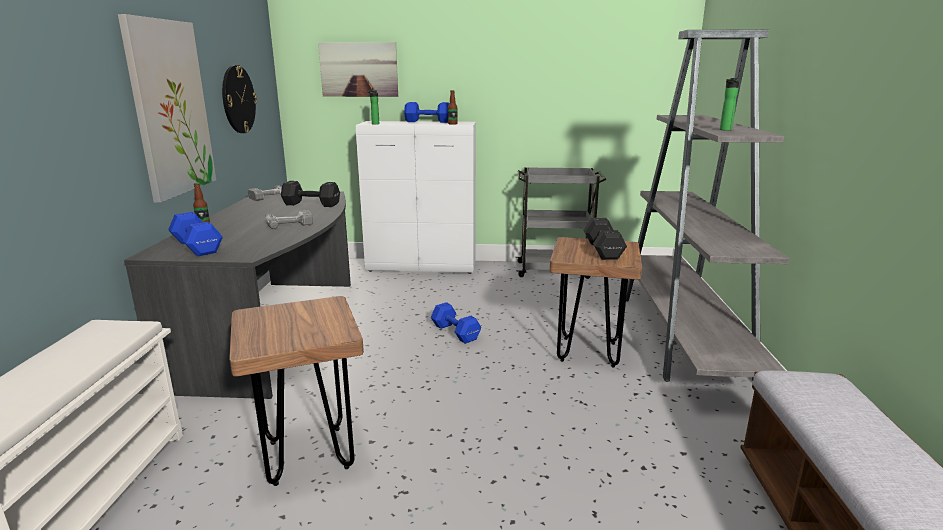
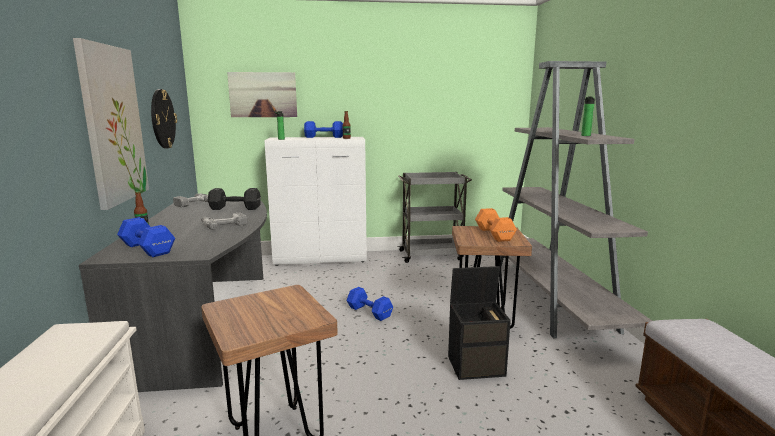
camera: 10 degrees left, 5 degrees down
(557, 404) = (477, 365): none -> black storage box
(603, 250) = (494, 234): black dumbbell -> orange dumbbell

